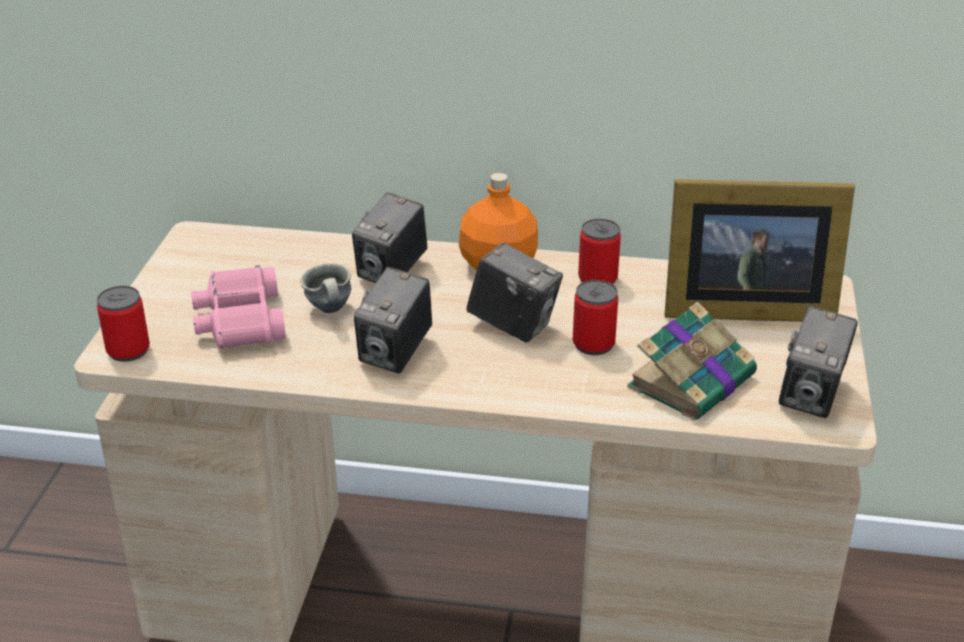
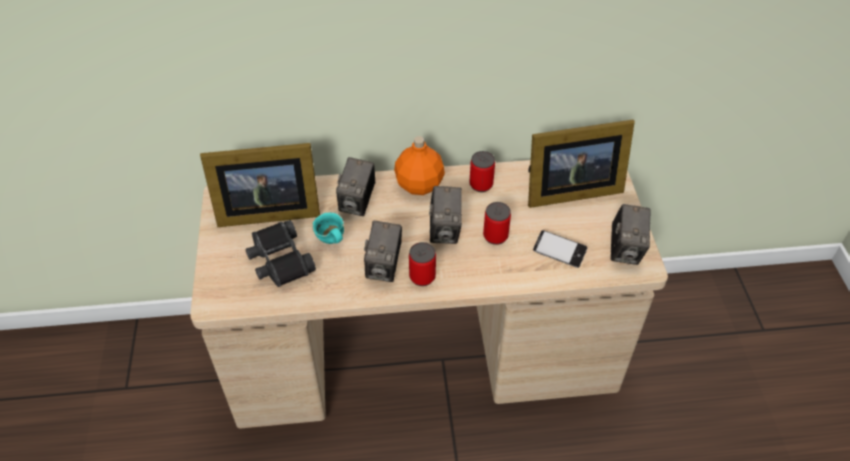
camera: 15 degrees left, 15 degrees up
(128, 350) = (220, 298): can -> can (422, 277)
(239, 321) = (279, 260): pink binoculars -> black binoculars
(248, 262) = (265, 211): none -> picture frame
(327, 311) = (330, 242): grey mug -> turquoise mug
(513, 325) = (445, 230): camera -> camera turned 75 degrees clockwise
(693, 380) = (559, 252): book -> phone

